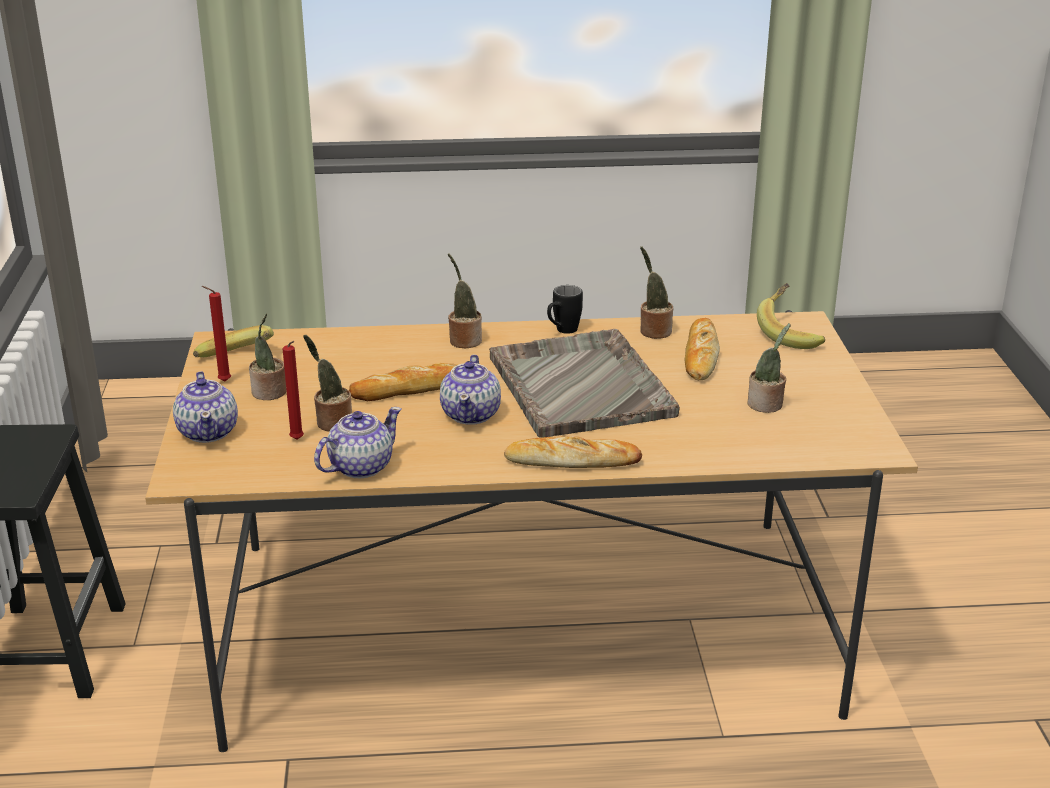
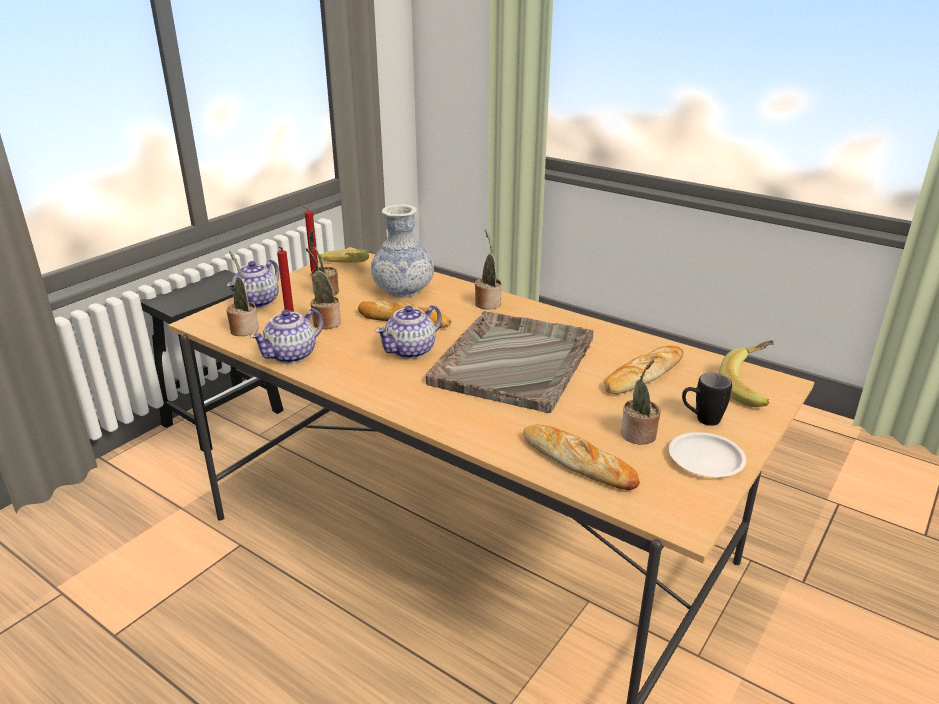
camera: 40 degrees right, 0 degrees up
(353, 359) = (403, 290): none -> vase
(359, 467) = (292, 355): teapot -> teapot turned 135 degrees clockwise
(562, 331) = (563, 320): black mug -> black mug (701, 420)
(572, 460) = (421, 410): bread -> bread (578, 462)
(653, 331) = (633, 344): potted plant -> potted plant (244, 329)
(833, 402) = (705, 459): none -> white plate

